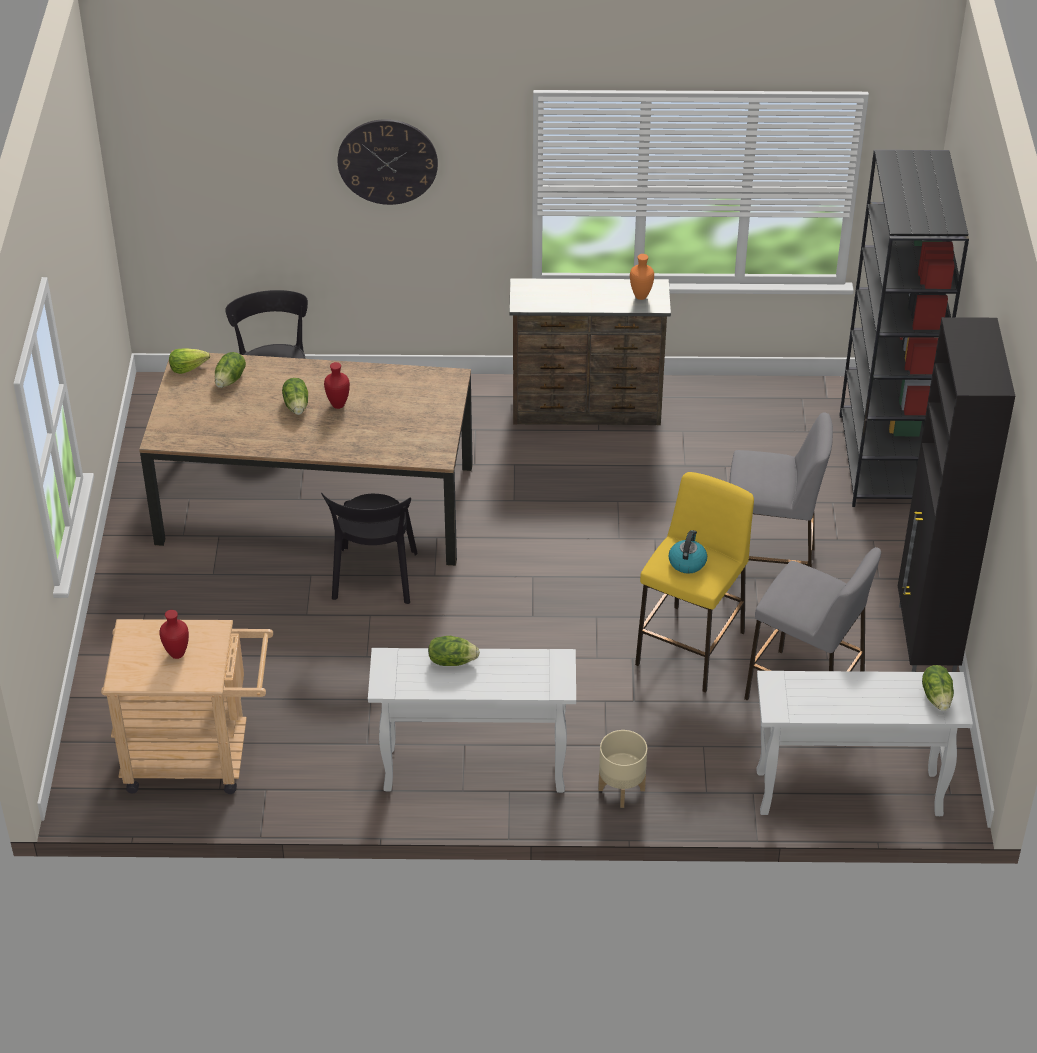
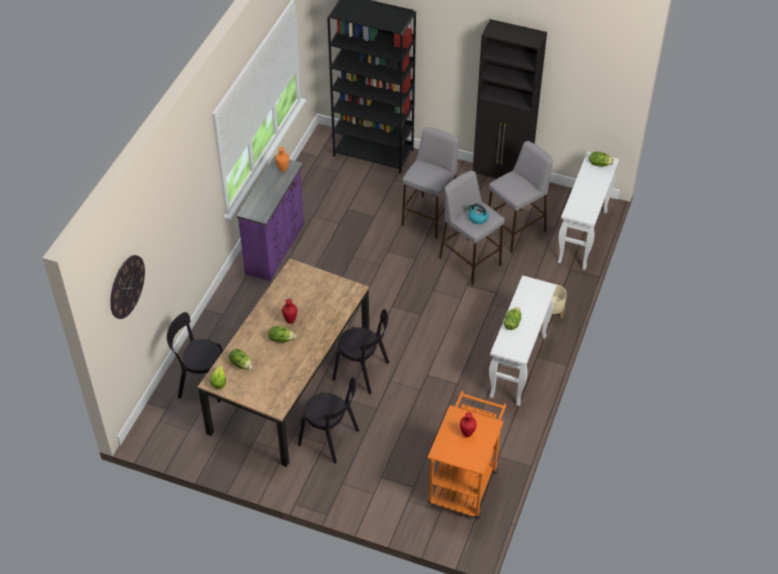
camera: 70 degrees left, 5 degrees up
(199, 757) = (465, 480): beige cart -> orange cart
(225, 578) = (331, 439): none -> black chair
(387, 161) = (179, 209): wall clock -> wall clock (127, 286)
(587, 411) = (276, 248): brown dresser -> purple dresser
(690, 647) = (469, 261): yellow stool -> grey stool

